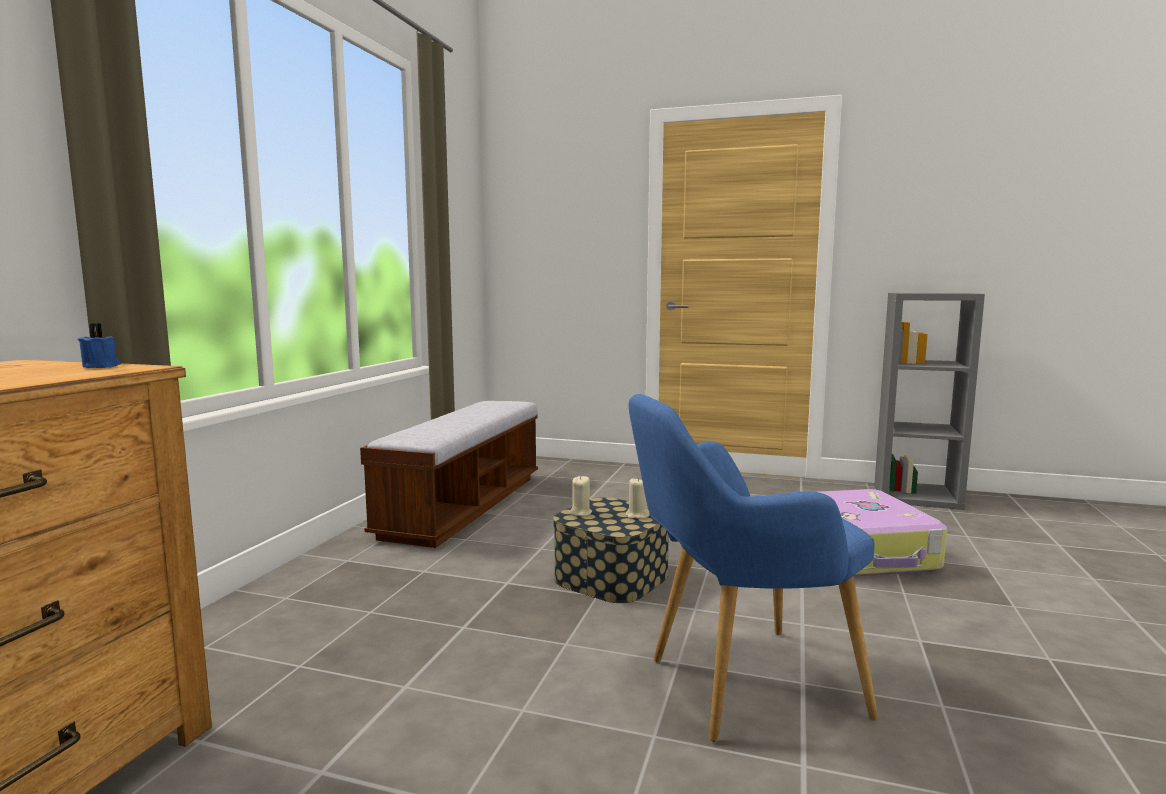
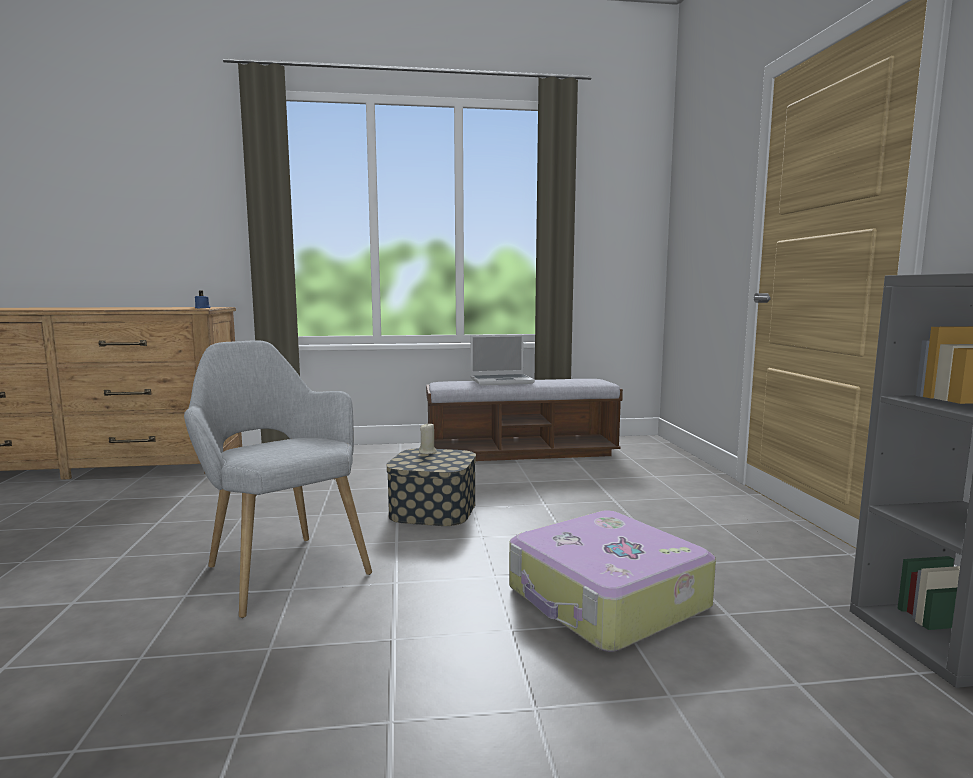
camera: 65 degrees right, 0 degrees up
(450, 421) = (502, 381): none -> laptop
(637, 515) = (437, 464): beige candle -> none
(739, 686) = (280, 568): blue armchair -> grey armchair

